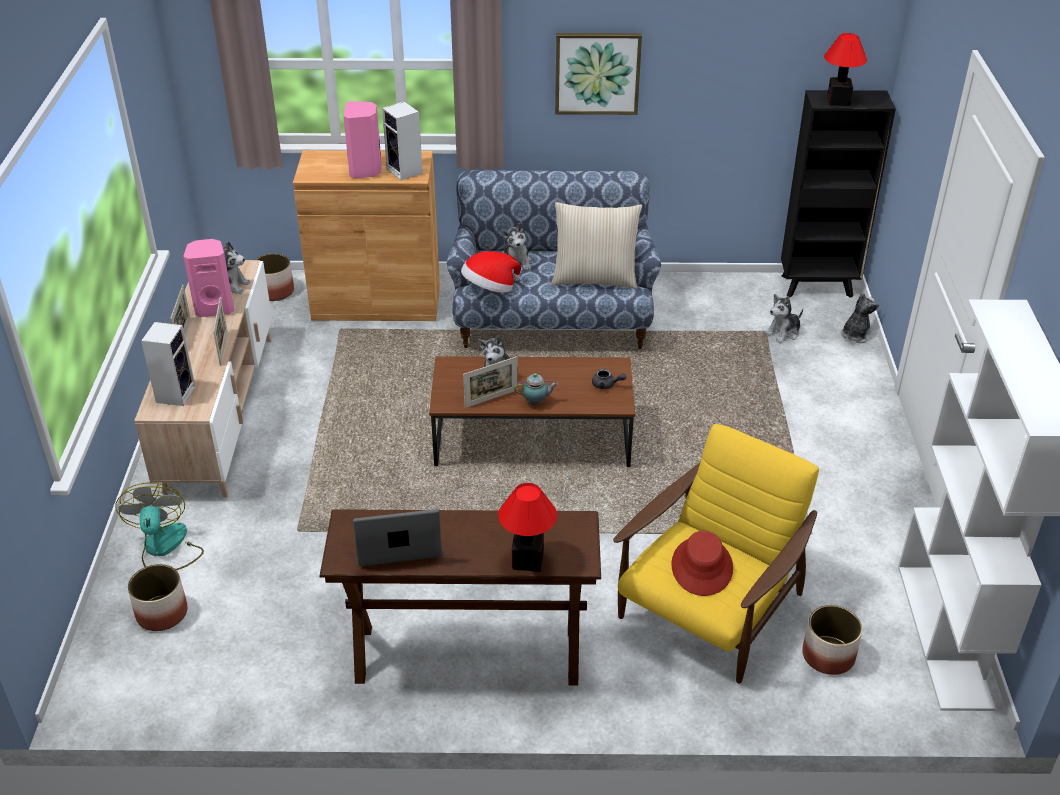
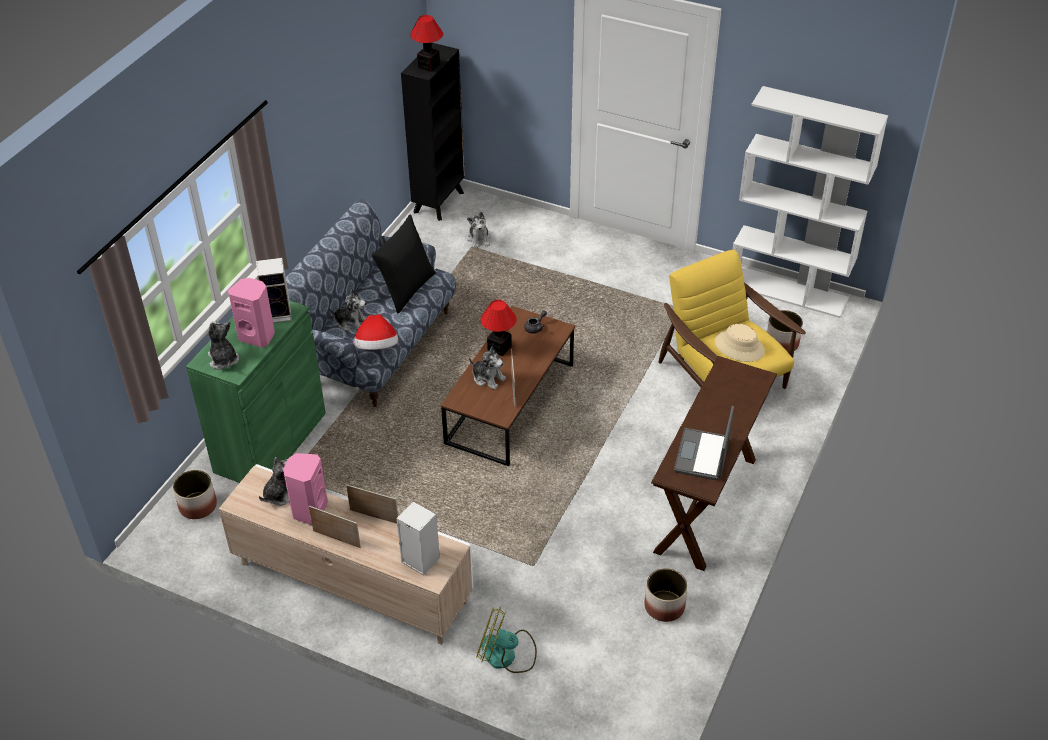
camera: 65 degrees left, 5 degrees up
(161, 613) = (579, 670): planter -> planter (664, 606)
(376, 303) = (270, 442): brown cabinet -> green cabinet
(528, 559) = (748, 399): table lamp -> table lamp (499, 348)
(536, 403) = (533, 368): teapot -> none
(594, 279) = (406, 289): beige pillow -> black pillow
(597, 73) = (306, 149): picture -> none
(702, 567) = (739, 346): red hat -> beige hat
(855, 335) = (505, 209): plush toy -> plush toy (223, 360)

